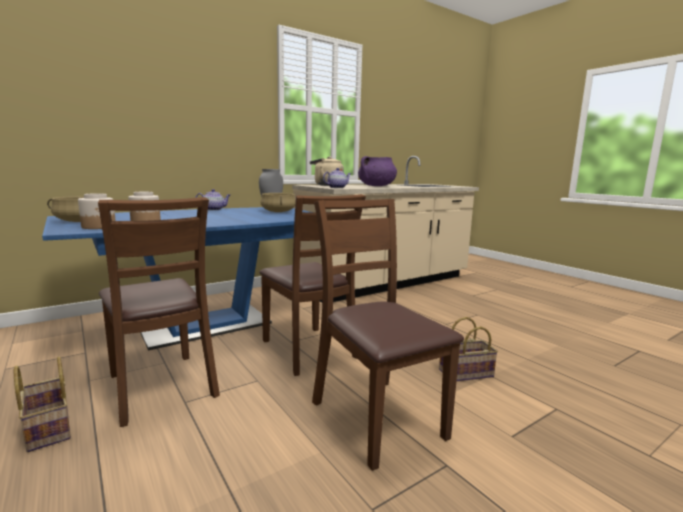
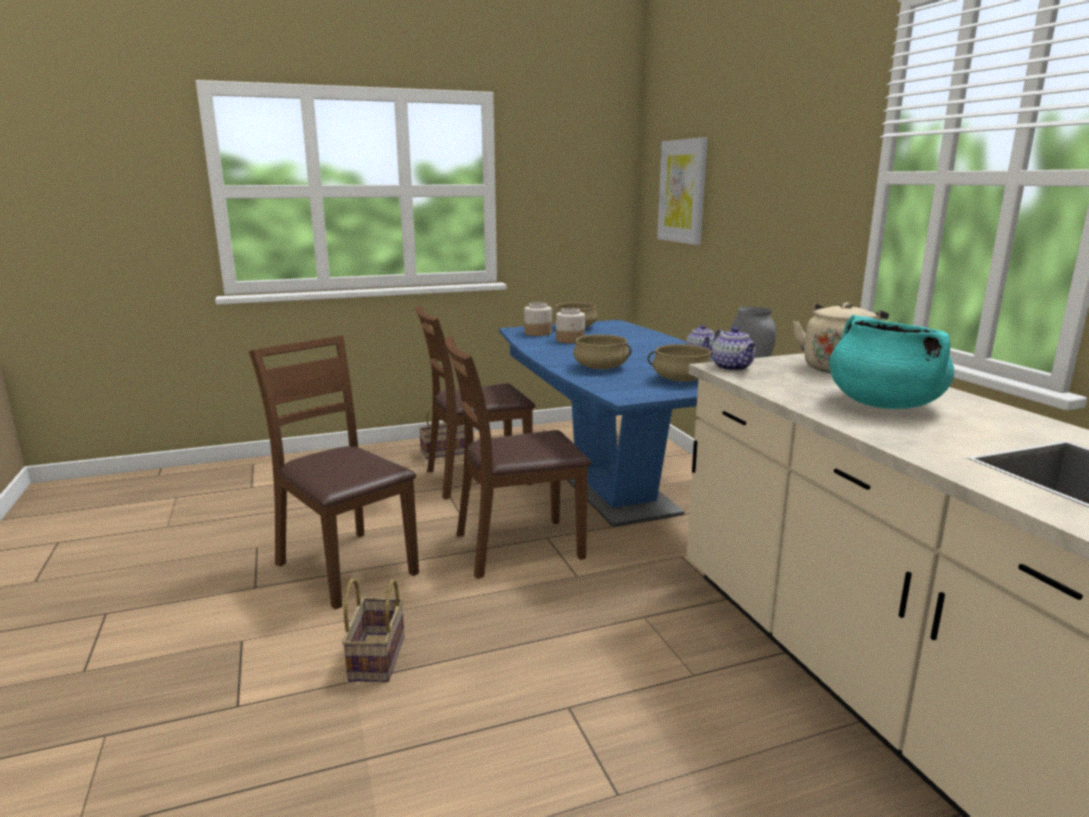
camera: 105 degrees right, 5 degrees up
(71, 93) = (682, 191): none -> picture
(250, 218) = (601, 367): none -> beige cooking pot
(376, 186) = (882, 404): purple cooking pot -> turquoise cooking pot
(377, 417) = (346, 567): brown chair -> brown chair turned 120 degrees counterclockwise

